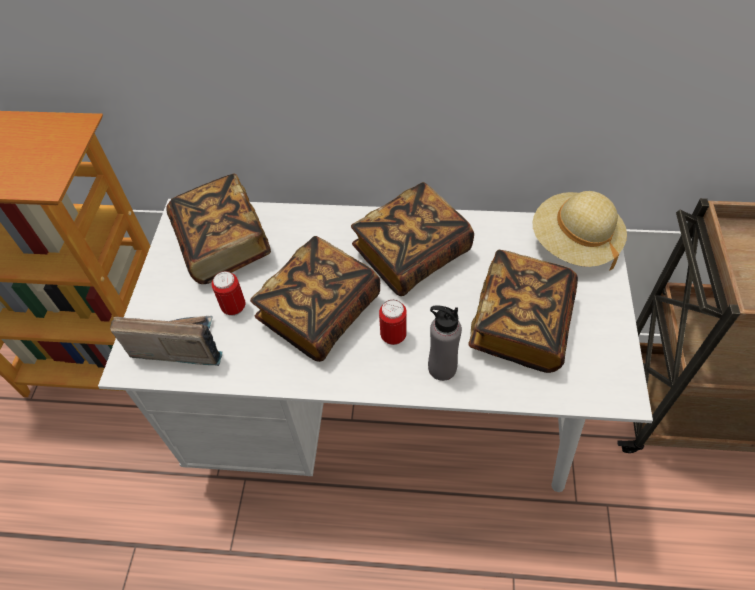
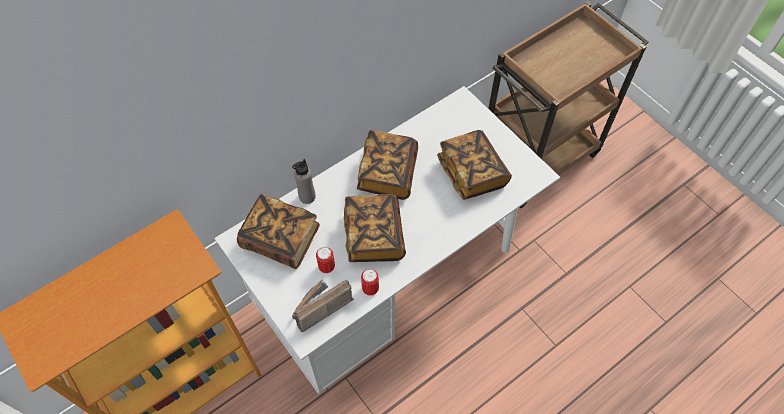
camera: 45 degrees left, 5 degrees up
(393, 336) = (421, 221): can -> can (370, 289)
(442, 368) = (457, 219): grey bottle -> grey bottle (307, 196)
(574, 243) = (458, 114): beige hat -> none

